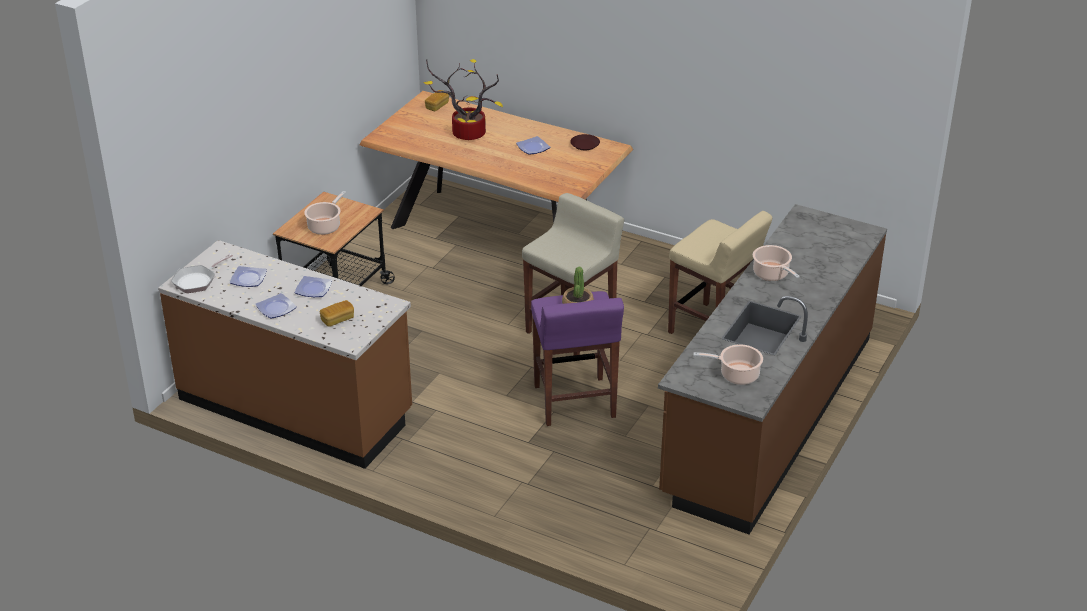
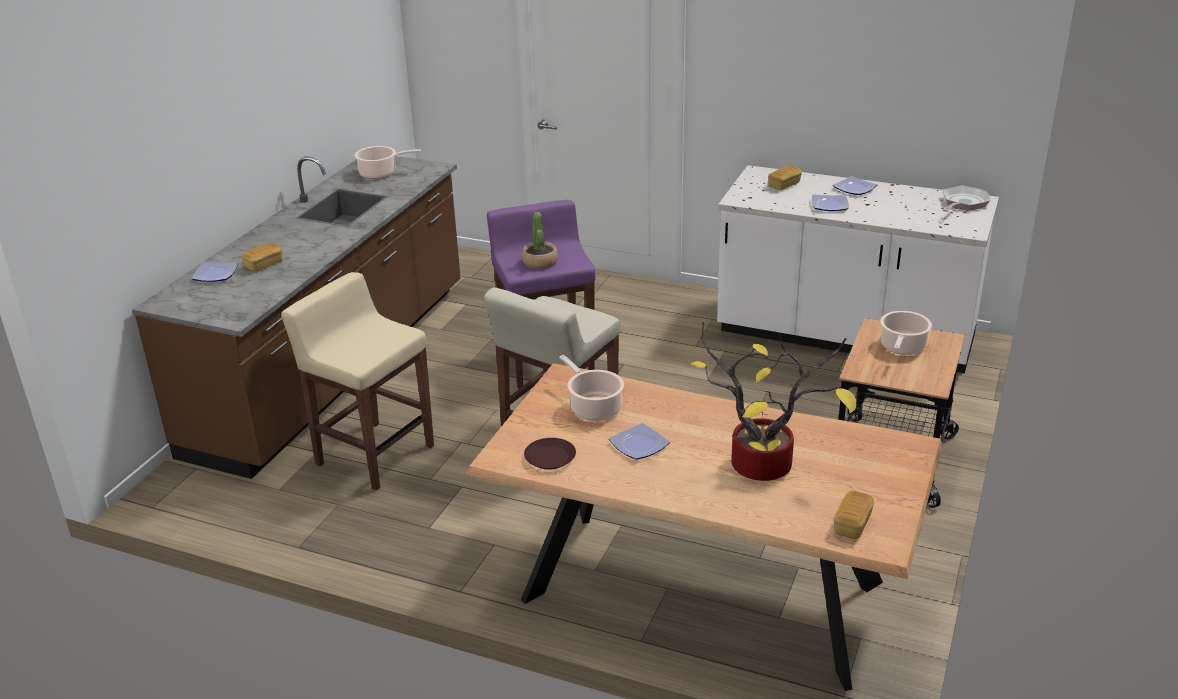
camera: 175 degrees right, 5 degrees down
(249, 279) = (908, 208): plate -> plate (215, 274)
(296, 407) = (844, 337): brown counter -> white counter
(772, 274) = (310, 250): cooking pot -> cooking pot (594, 407)
(805, 262) = (264, 265): none -> bread

